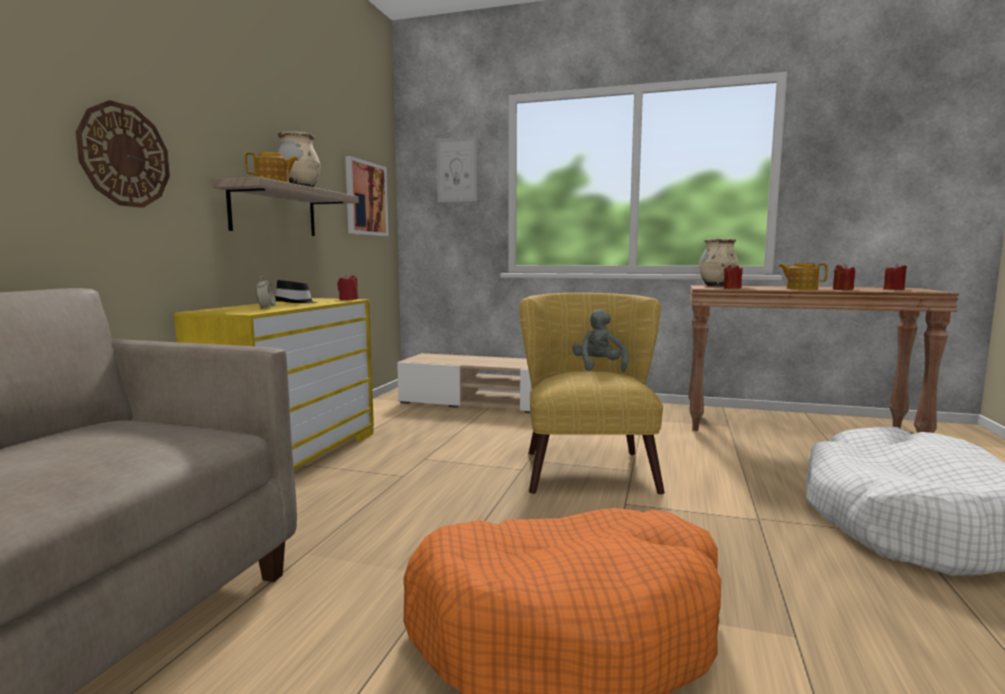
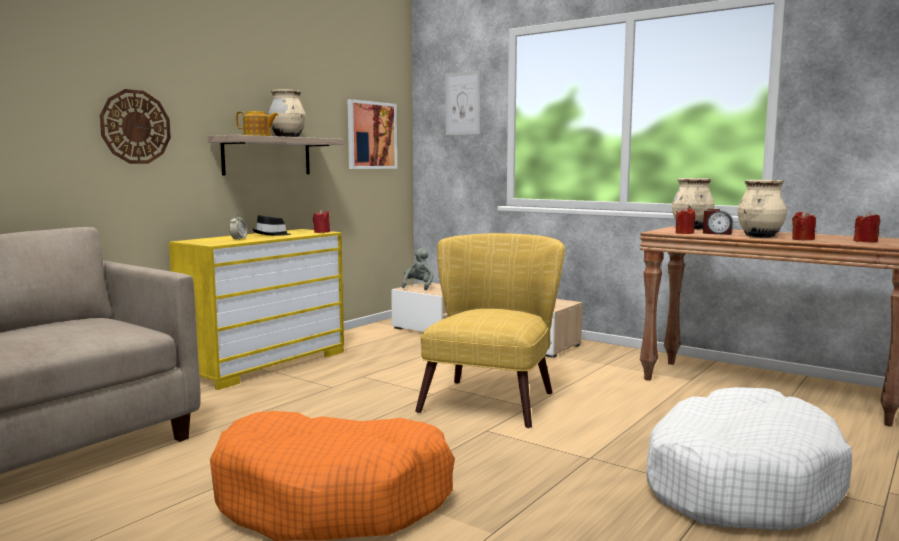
camera: 20 degrees right, 0 degrees up
(598, 367) = (512, 306): grey plush toy -> grey plush toy (418, 287)
(757, 288) = (717, 233): none -> alarm clock
(801, 289) = (760, 236): teapot -> beige vase

